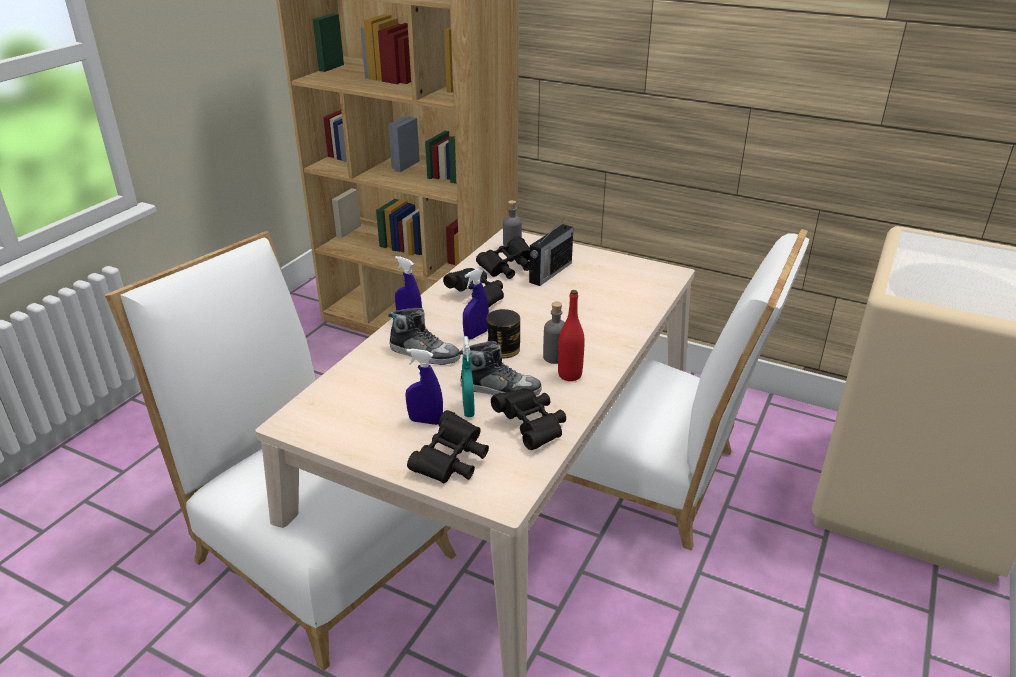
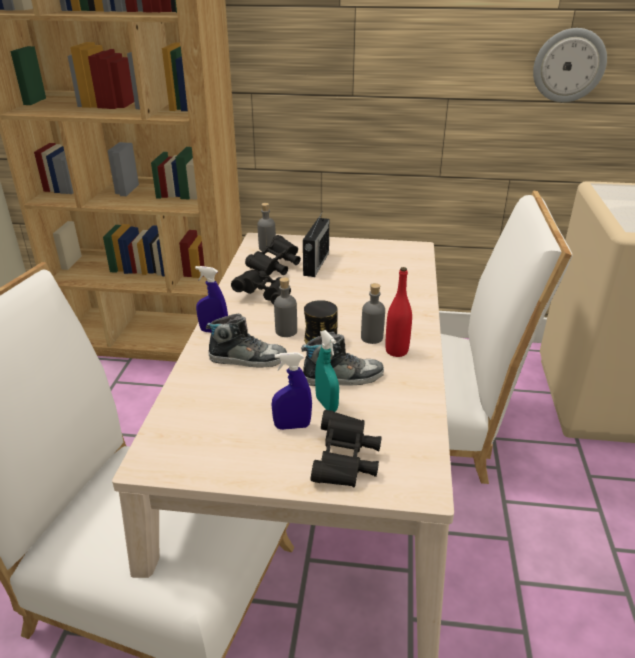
camera: 20 degrees left, 0 degrees up
(476, 335) = (286, 331): blue spray bottle -> grey bottle
(531, 427) = (397, 408): black binoculars -> none
(895, 85) = (569, 65): none -> wall clock

